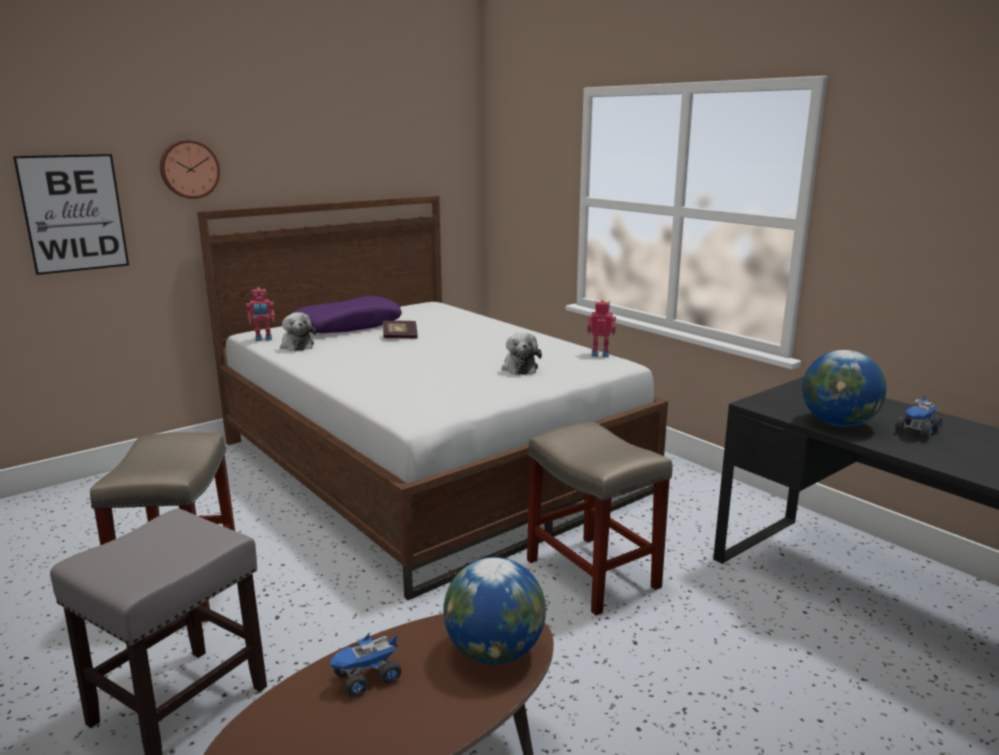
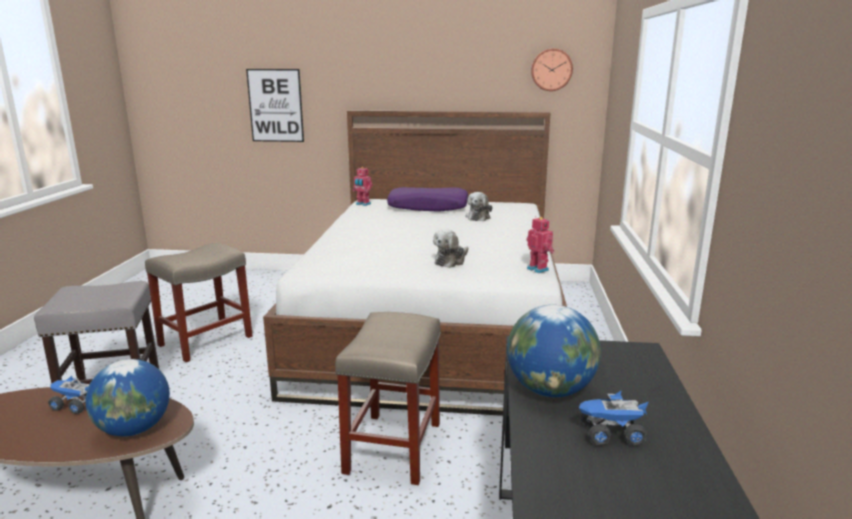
camera: 45 degrees right, 0 degrees up
(189, 169) = (346, 81): wall clock -> wall clock (551, 70)
(296, 345) = (368, 212): plush toy -> plush toy (478, 217)
(400, 337) = (437, 221): book -> none

